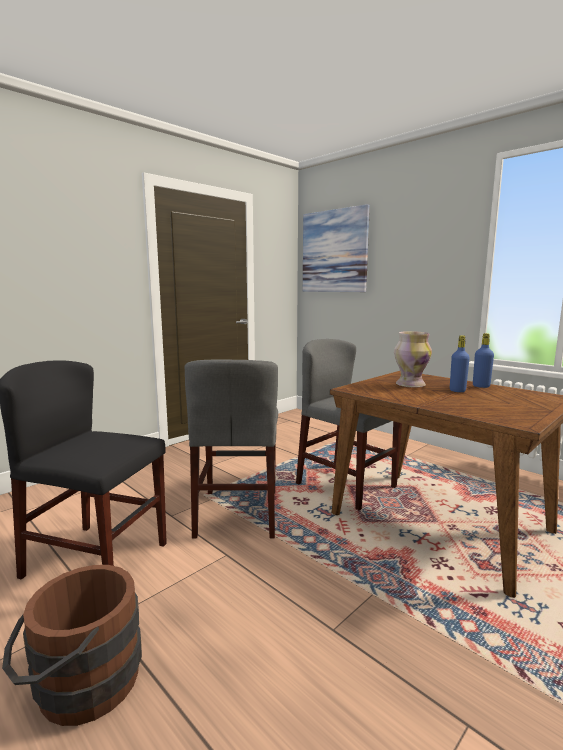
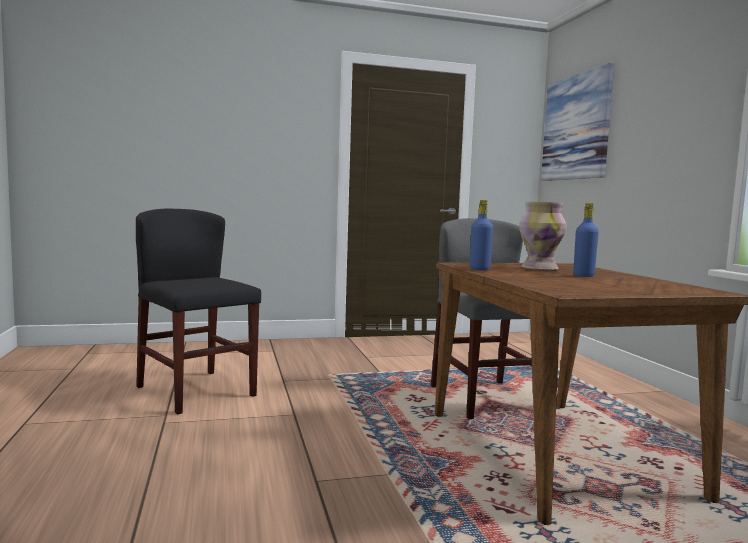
camera: 30 degrees right, 5 degrees down
(79, 685) = (109, 445): brown bucket -> none
(237, 513) = (342, 392): grey chair -> none
(481, 386) = (632, 277): blue bottle -> blue bottle (479, 269)

